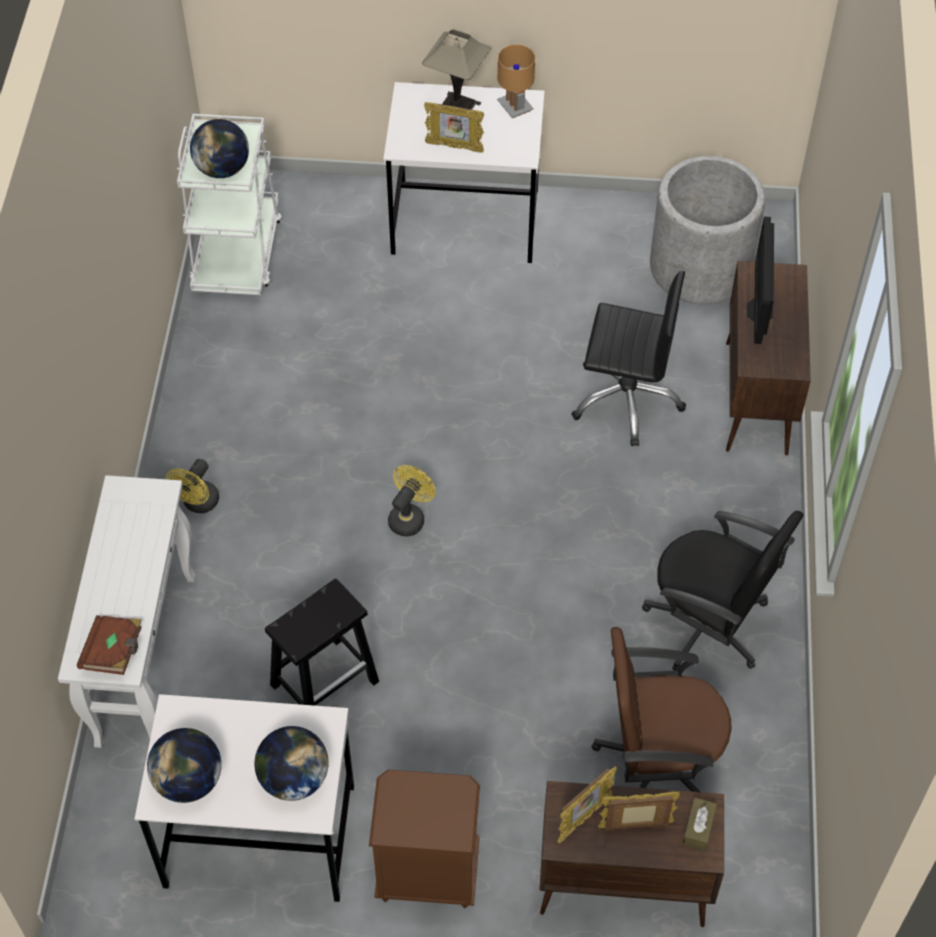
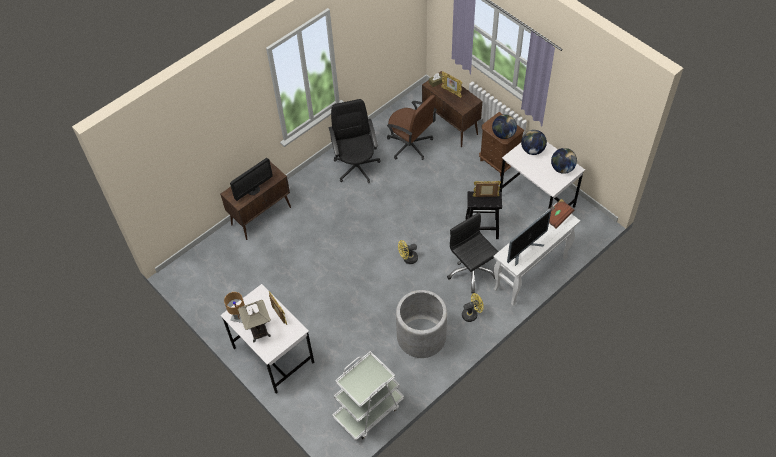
camera: 135 degrees left, 0 degrees up
(128, 535) = (525, 249): none -> monitor
(222, 169) = (371, 371): globe -> globe (503, 134)
(583, 819) = (462, 101): picture frame -> picture frame (486, 196)
(626, 399) = (299, 245): black office chair -> black office chair (471, 271)
(700, 267) = (219, 272): grey planter -> grey planter (421, 336)

